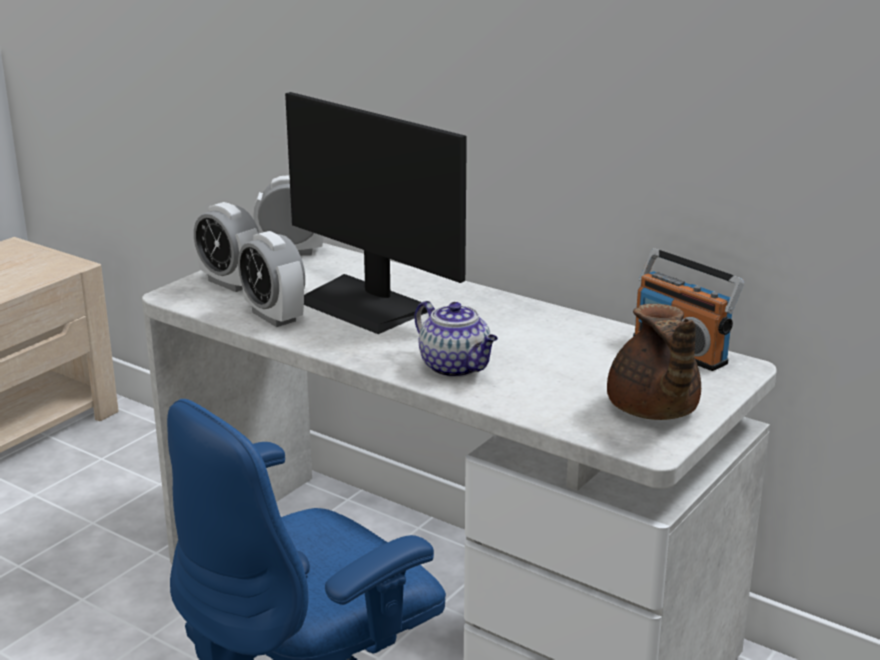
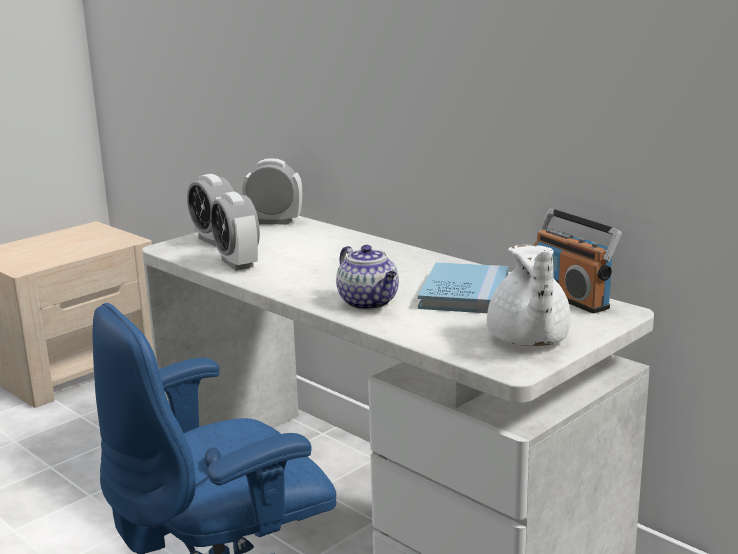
camera: 10 degrees right, 5 degrees down
(364, 304) = (314, 257): monitor -> none
(560, 349) = (464, 293): none -> blue book
(653, 411) = (527, 340): brown teapot -> white teapot

